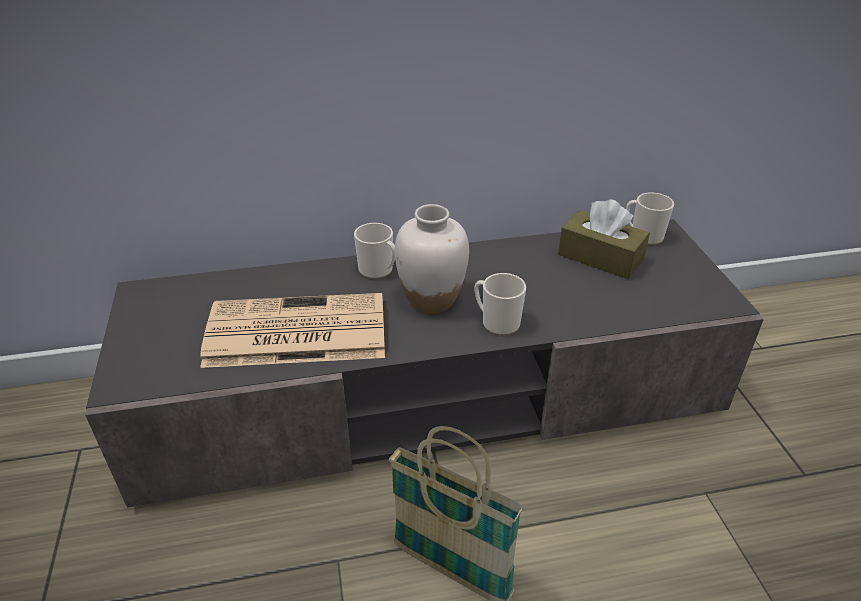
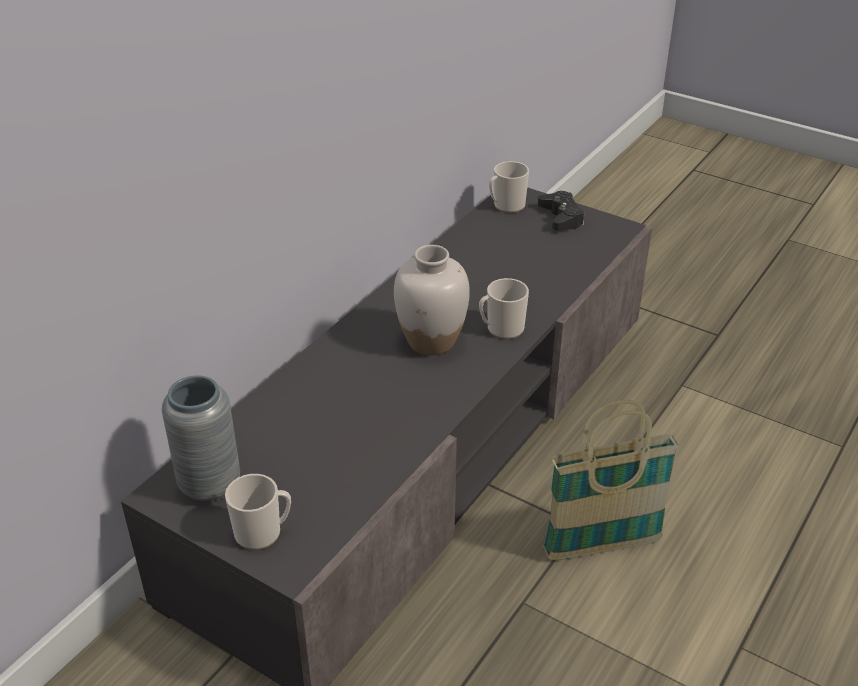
camera: 45 degrees left, 0 degrees up
(166, 304) = (210, 485): none -> grey vase
(294, 332) = (366, 432): newspaper -> none
(378, 271) = (353, 344): mug -> mug (263, 532)
(600, 257) = (500, 239): brown tissue box -> none
(680, 267) = (561, 217): none -> black game controller

